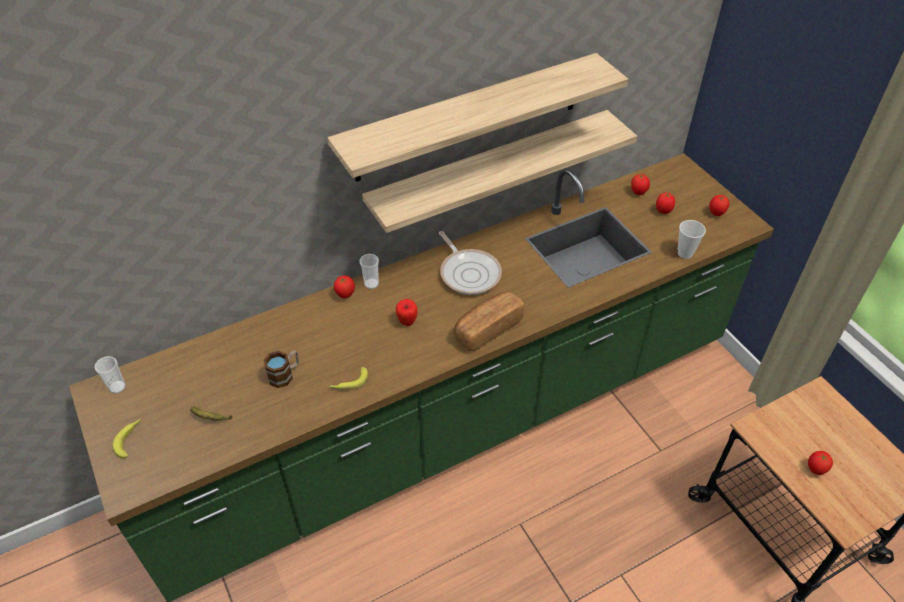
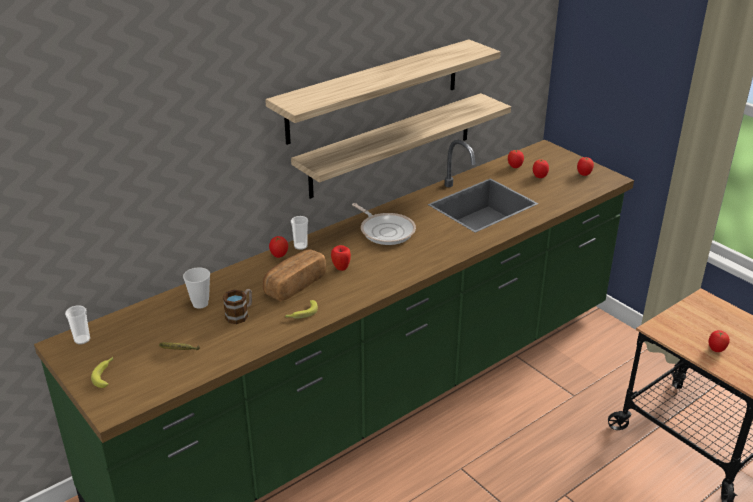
camera: 10 degrees left, 15 degrees down
(487, 329) = (413, 265): bread -> bread (294, 285)
(685, 253) = (566, 201): cup -> cup (200, 303)

